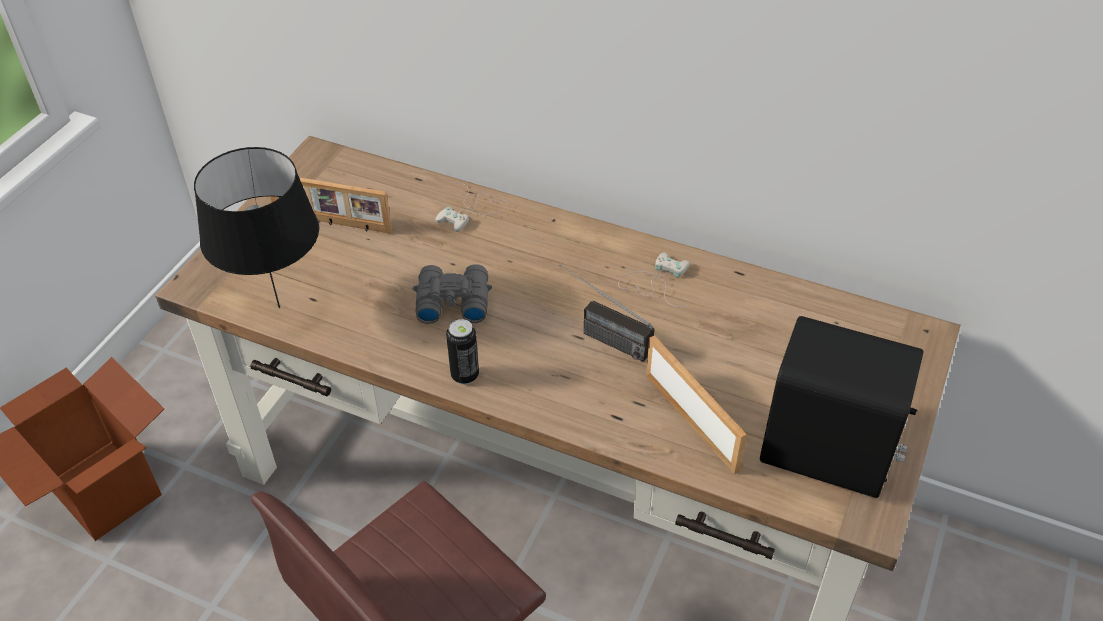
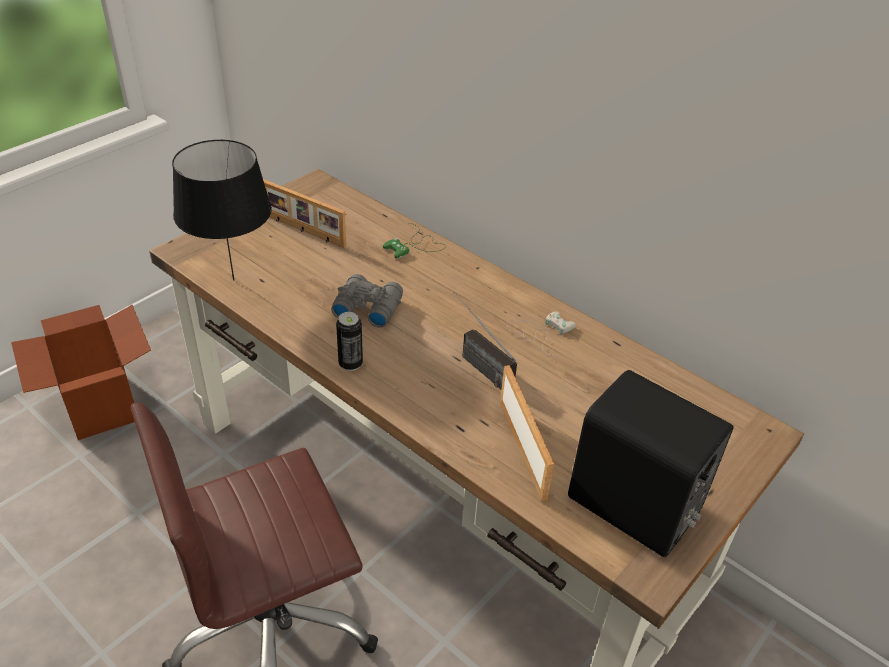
camera: 15 degrees right, 5 degrees down
(472, 210) = (415, 246): white game controller -> green game controller

